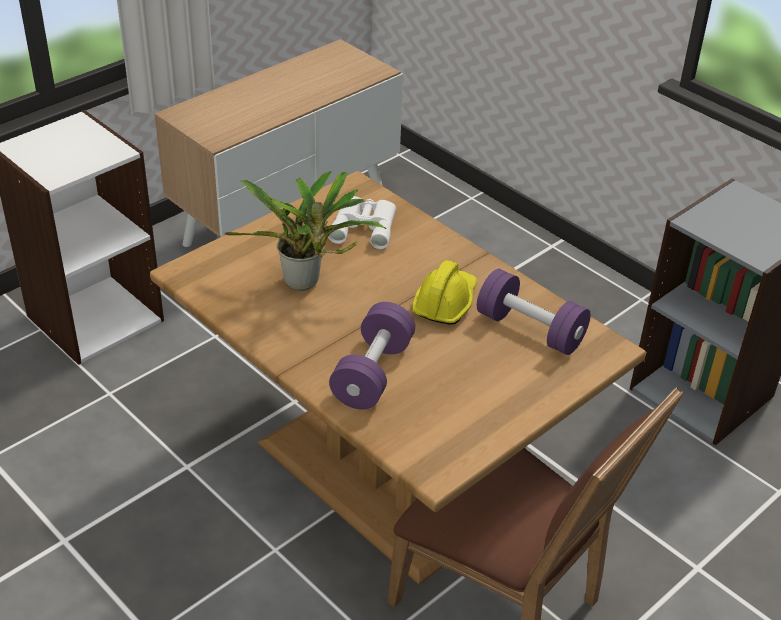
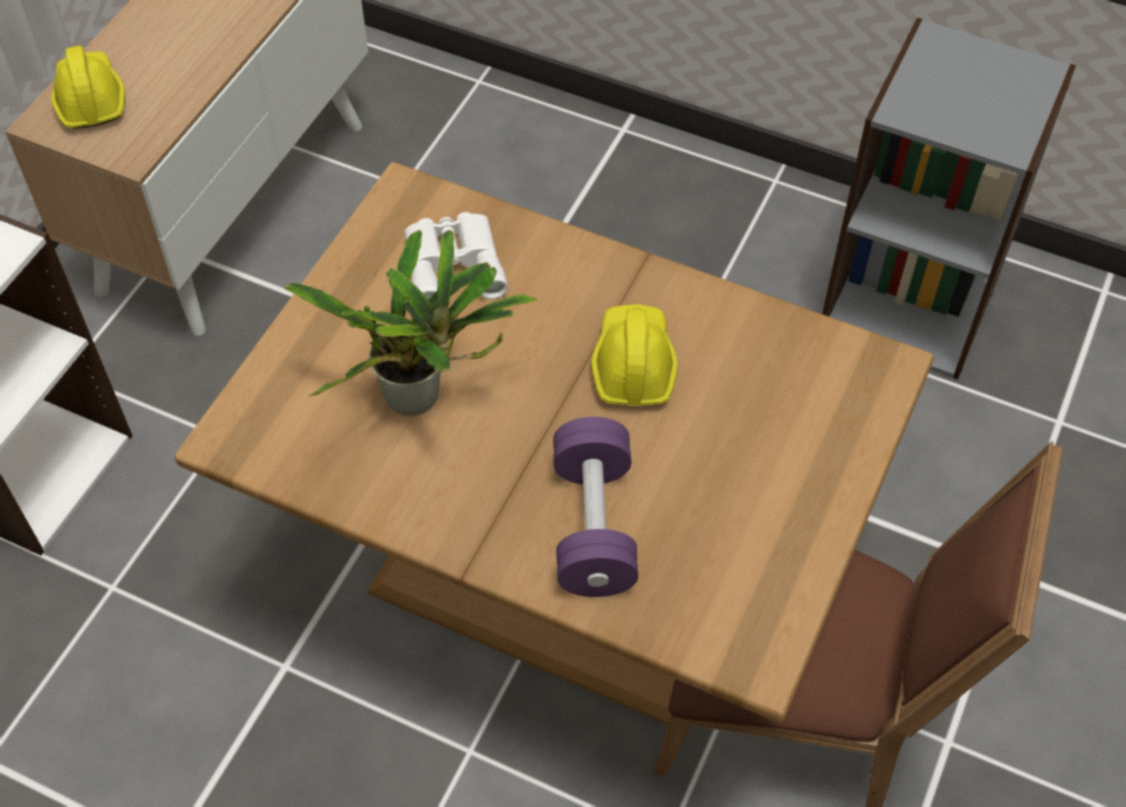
camera: 20 degrees left, 15 degrees up
(209, 109) = (89, 98): none -> yellow hard hat
(530, 330) = (769, 372): purple dumbbell -> none

